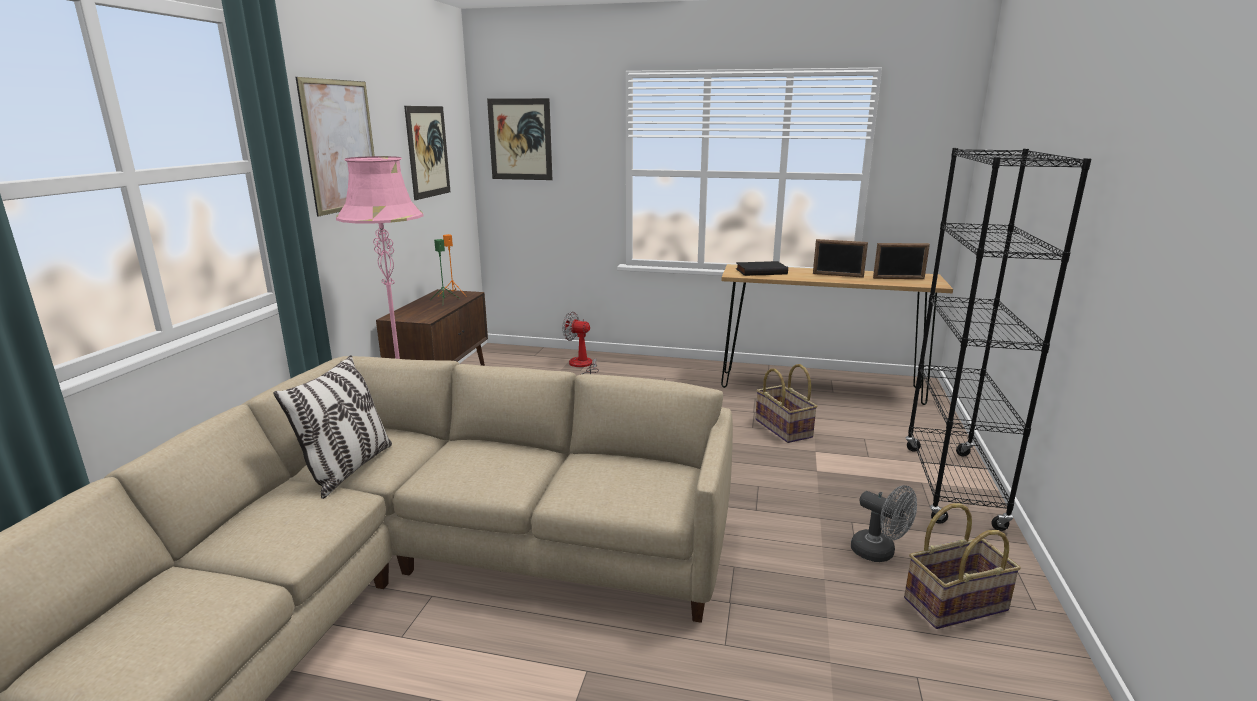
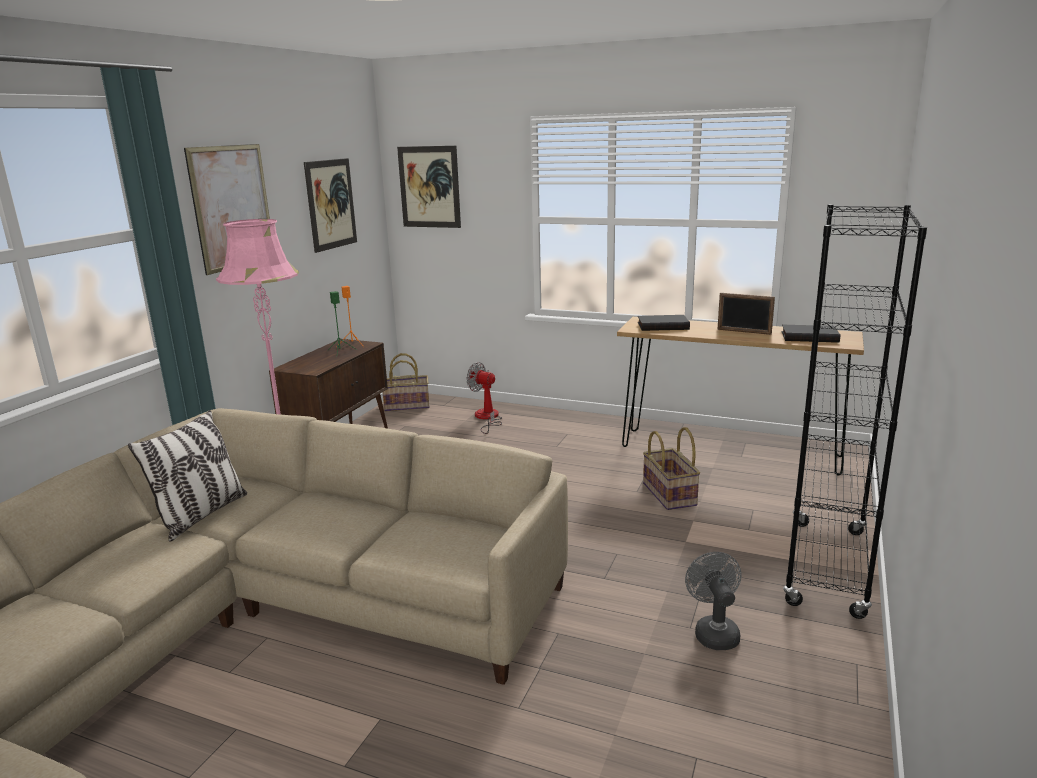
camera: 10 degrees right, 0 degrees up
(879, 553) = (714, 632): grey fan -> grey fan turned 150 degrees counterclockwise
(898, 278) = (809, 336): picture frame -> black book
(954, 603) = (771, 689): basket -> basket (407, 405)

